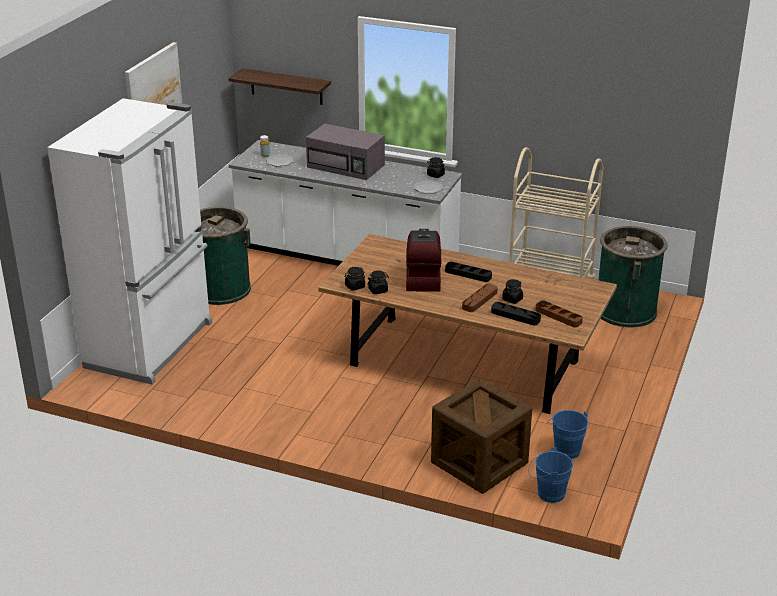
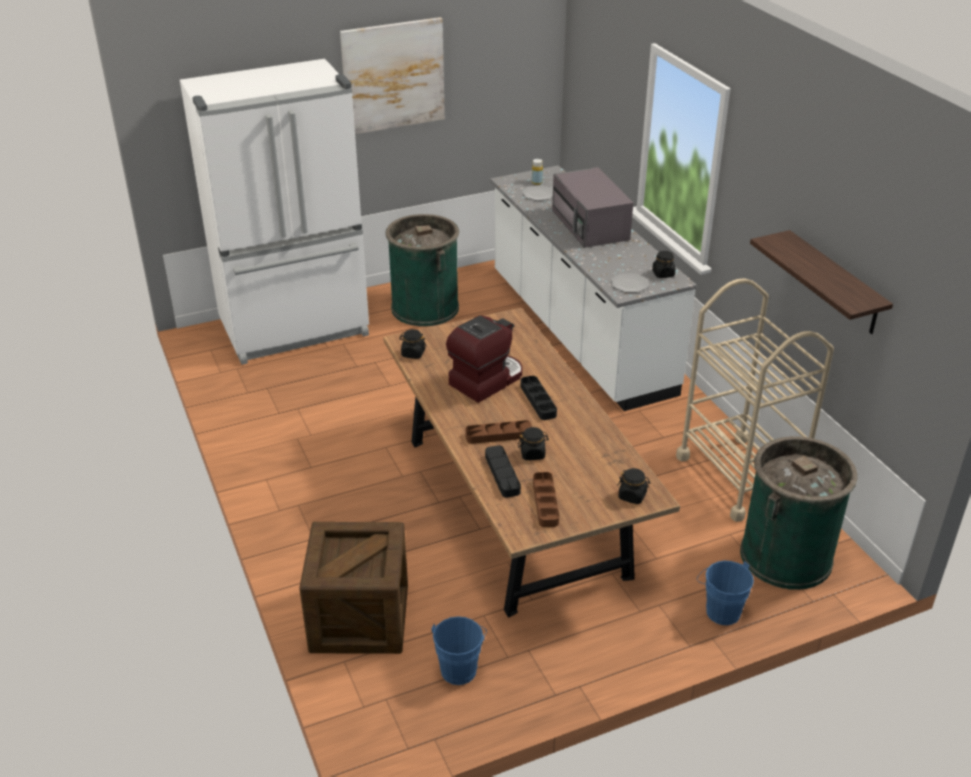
camera: 45 degrees right, 5 degrees up
(286, 86) = (594, 112): shelf -> shelf (834, 283)
(378, 290) = (425, 369): black jar -> black jar (632, 496)
(548, 493) = (365, 702): blue bucket -> blue bucket (720, 610)

